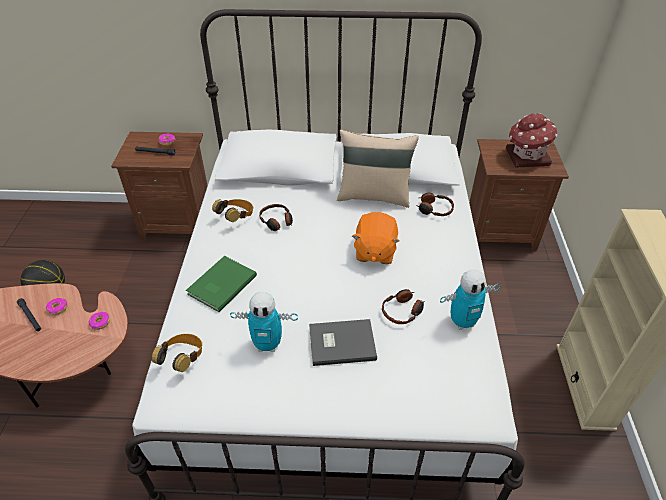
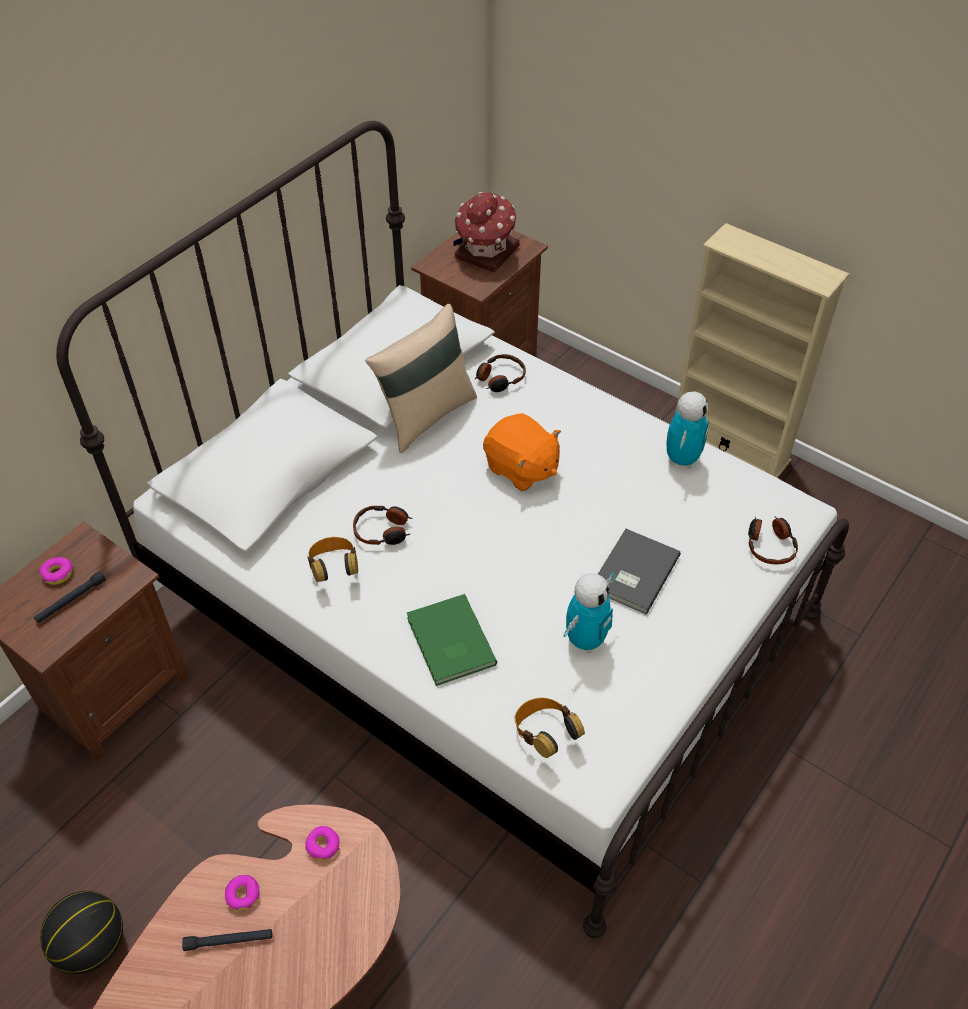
camera: 55 degrees left, 5 degrees up
(402, 311) = (630, 497): headphones -> headphones (769, 545)

